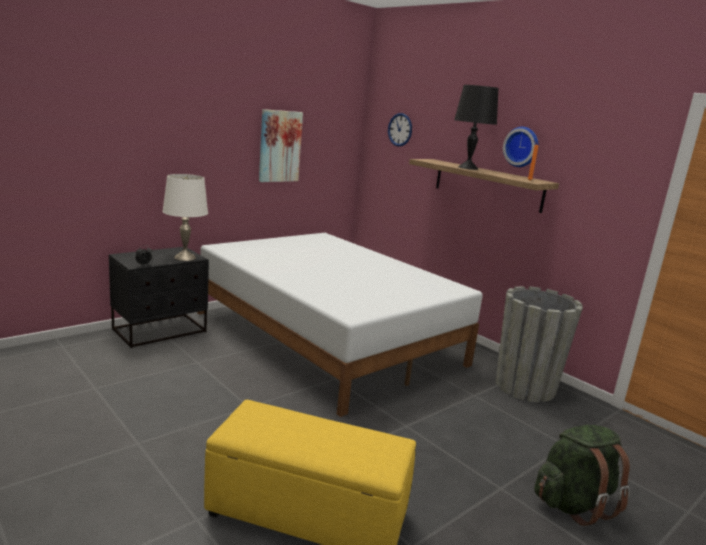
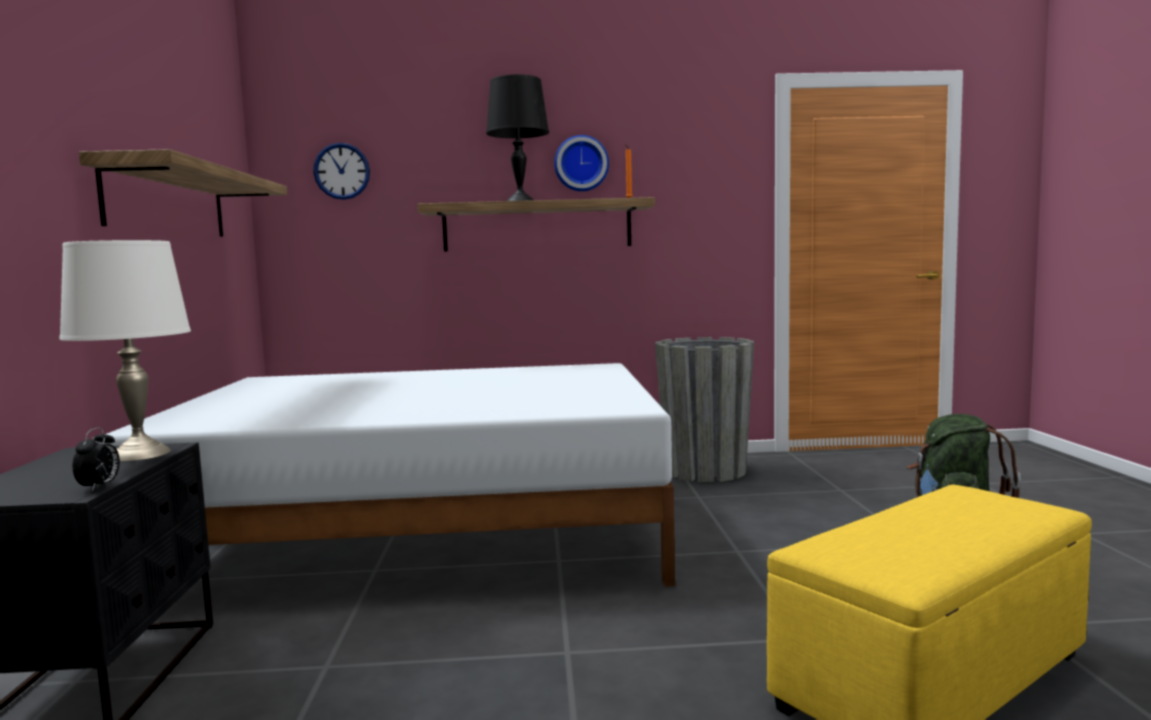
camera: 50 degrees left, 10 degrees down
(279, 146) = (168, 202): picture -> shelf

